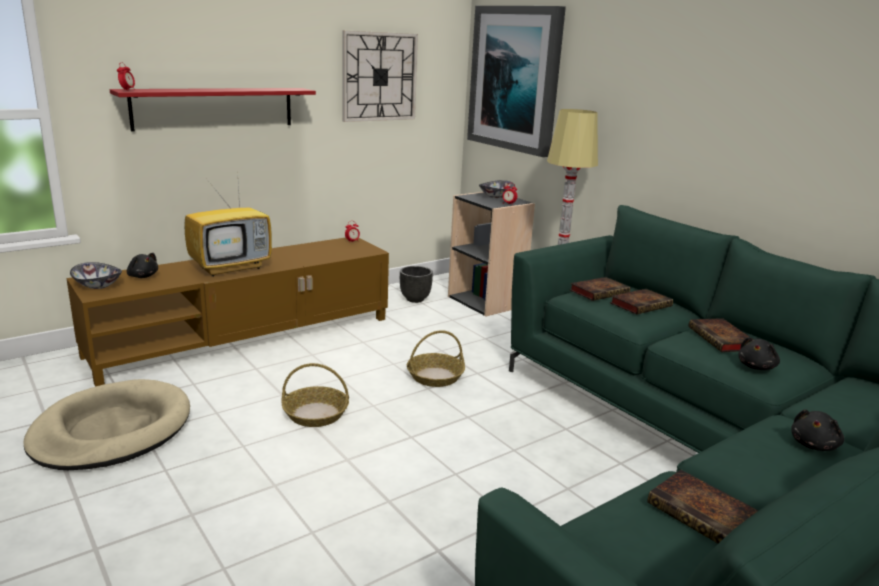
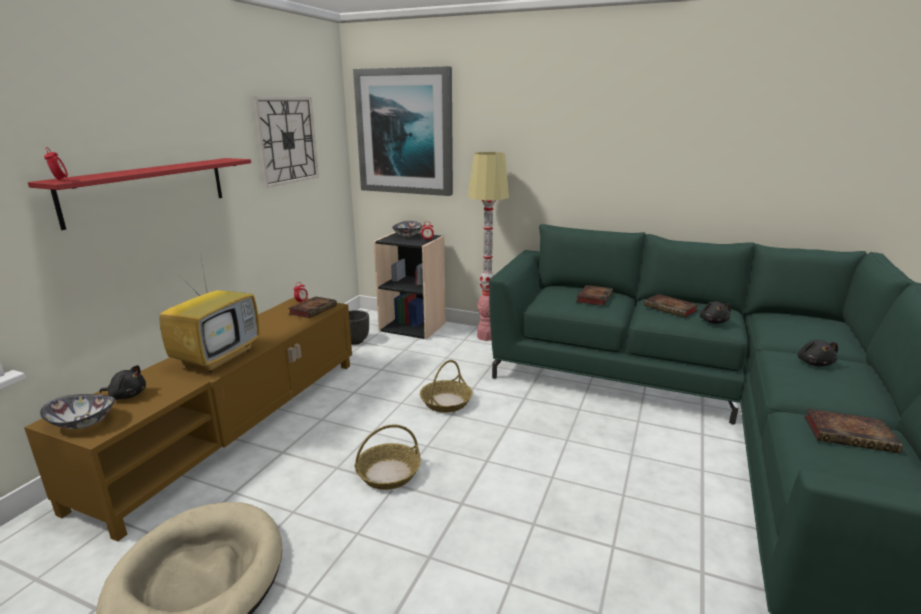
camera: 30 degrees left, 0 degrees up
(599, 292) = (556, 295): book -> book (313, 309)

